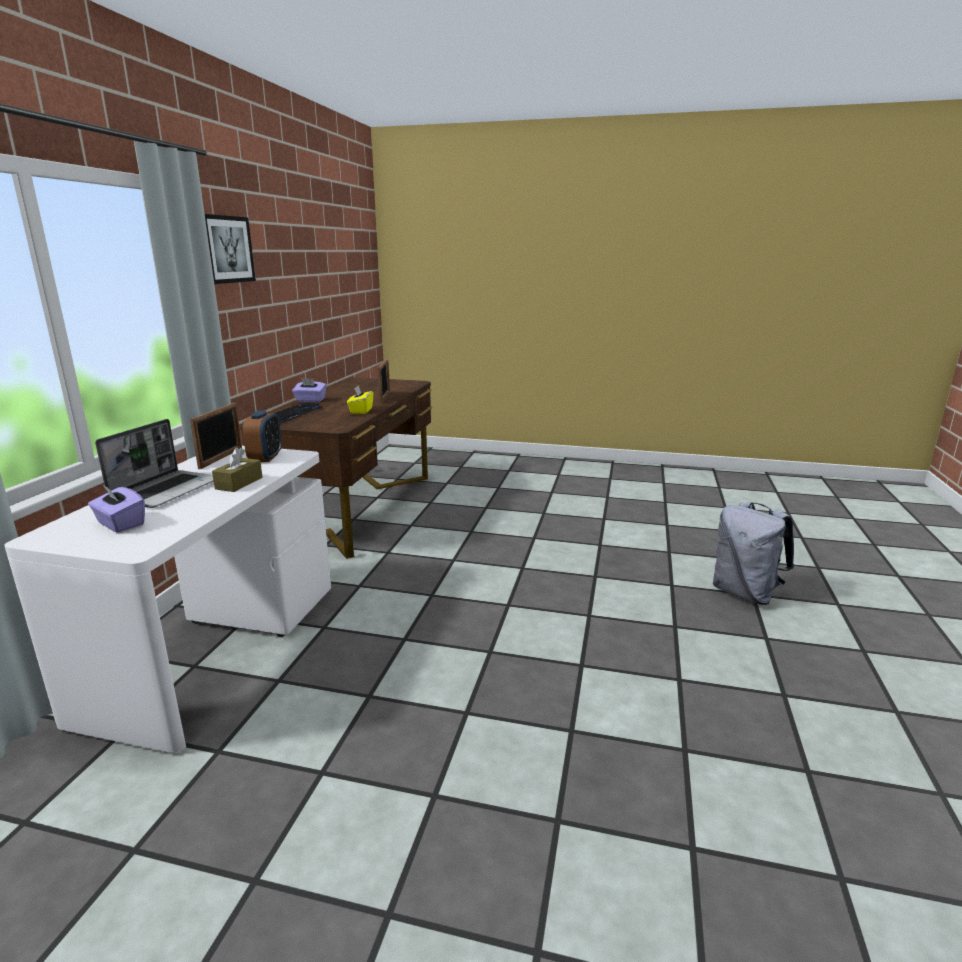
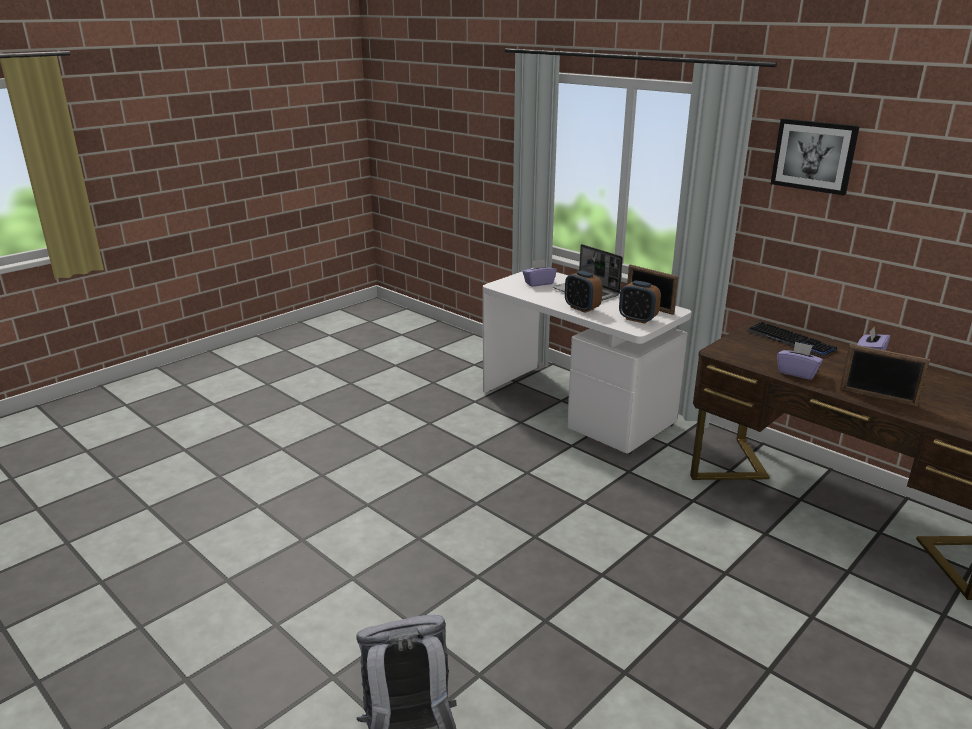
camera: 120 degrees right, 5 degrees up
(239, 483) = (582, 308): brown tissue box -> alarm clock
(361, 411) = (797, 373): yellow tissue box -> purple tissue box

